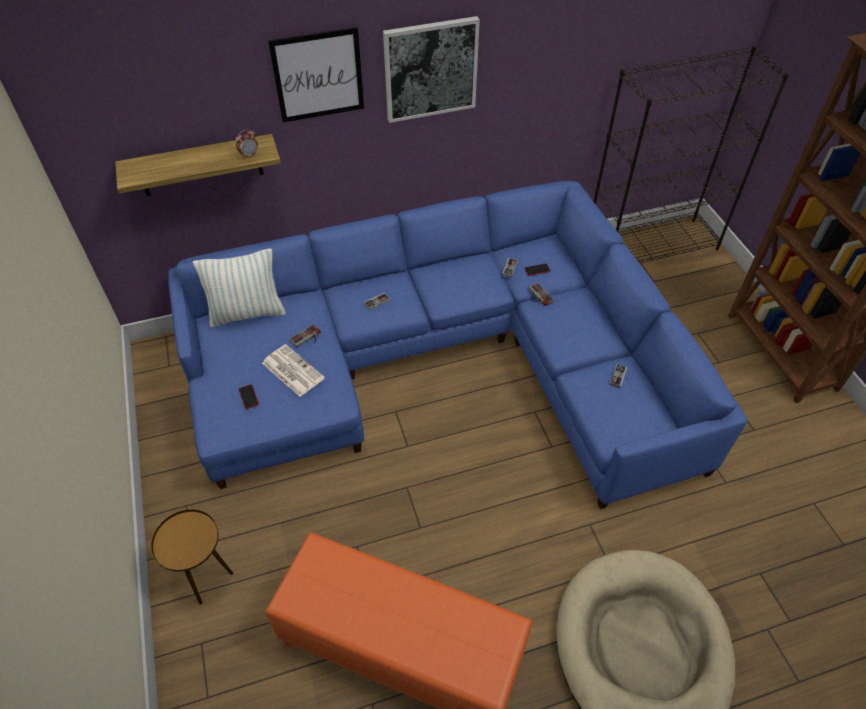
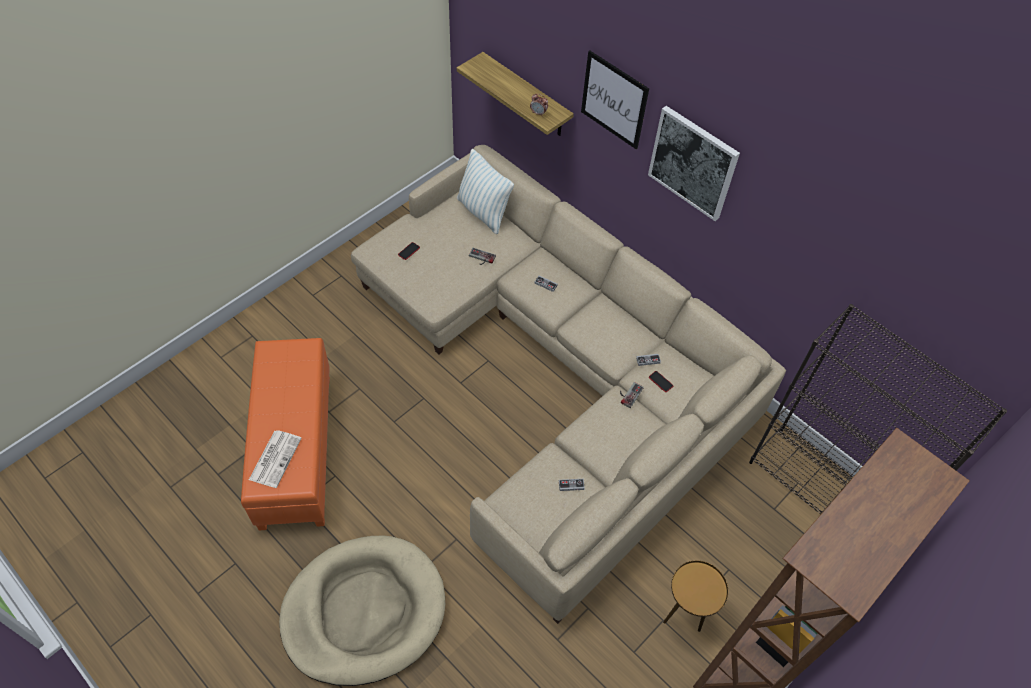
camera: 60 degrees right, 5 degrees up
(209, 580) = (294, 317): brown side table -> brown side table (683, 616)
(292, 370) = (445, 263): newspaper -> newspaper (275, 458)
(442, 362) = (557, 371): blue sofa -> beige sofa

